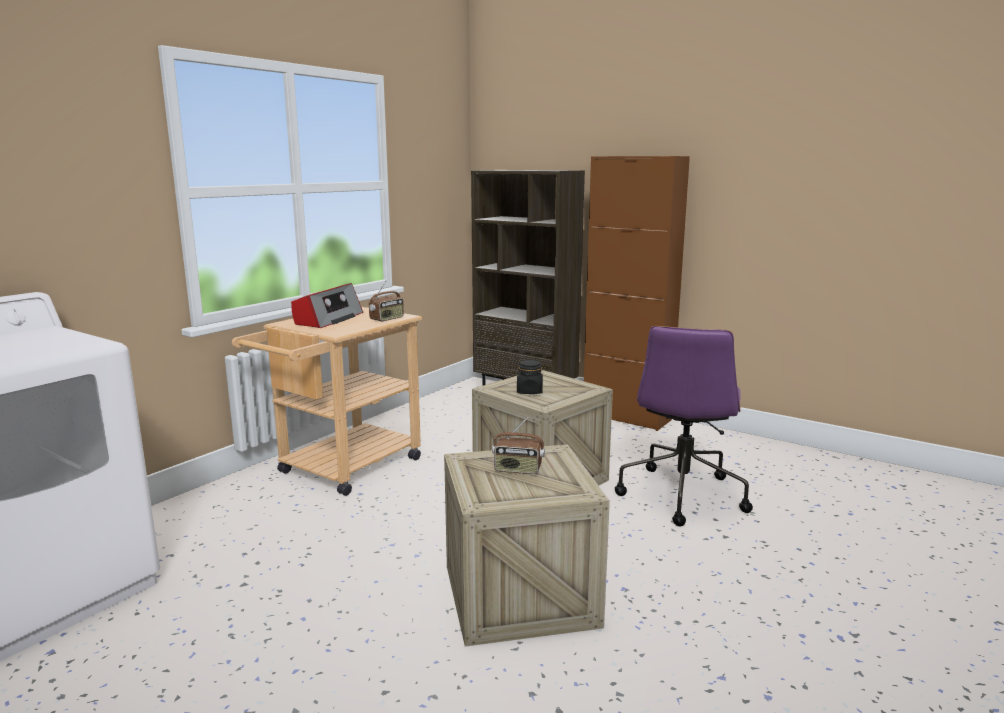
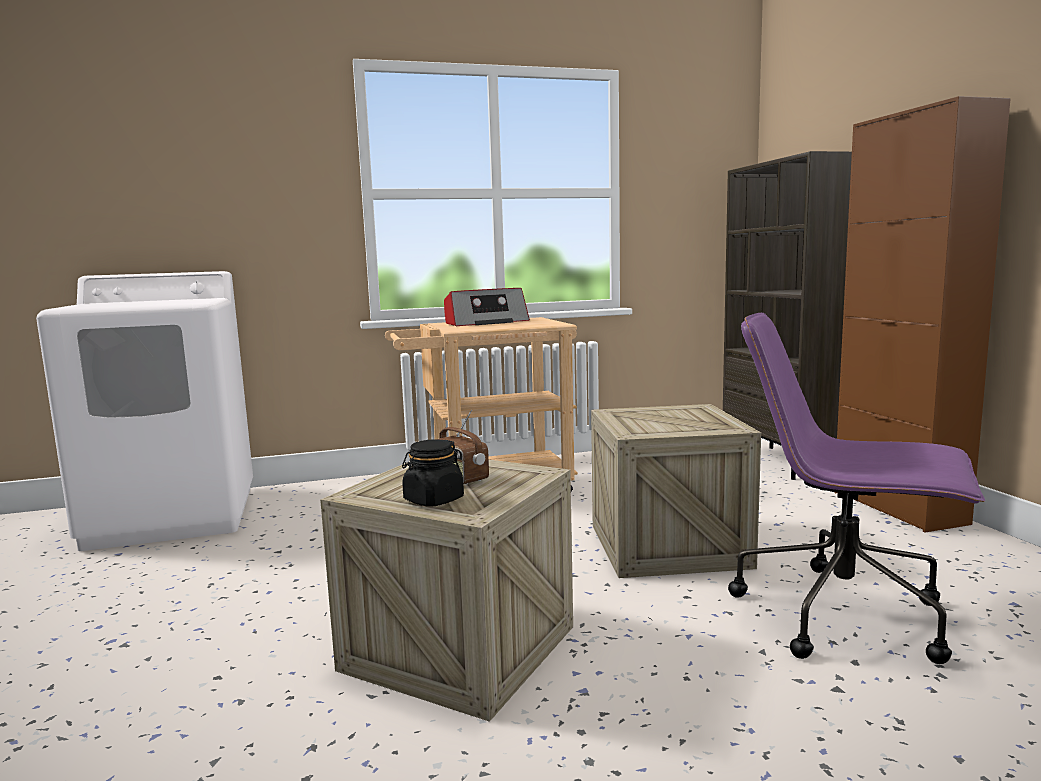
camera: 40 degrees right, 5 degrees down
(387, 319) = (534, 325): radio -> none
(529, 391) = (647, 420): black jar -> black jar (433, 500)
(681, 494) = (845, 614): purple office chair -> purple office chair turned 60 degrees clockwise

